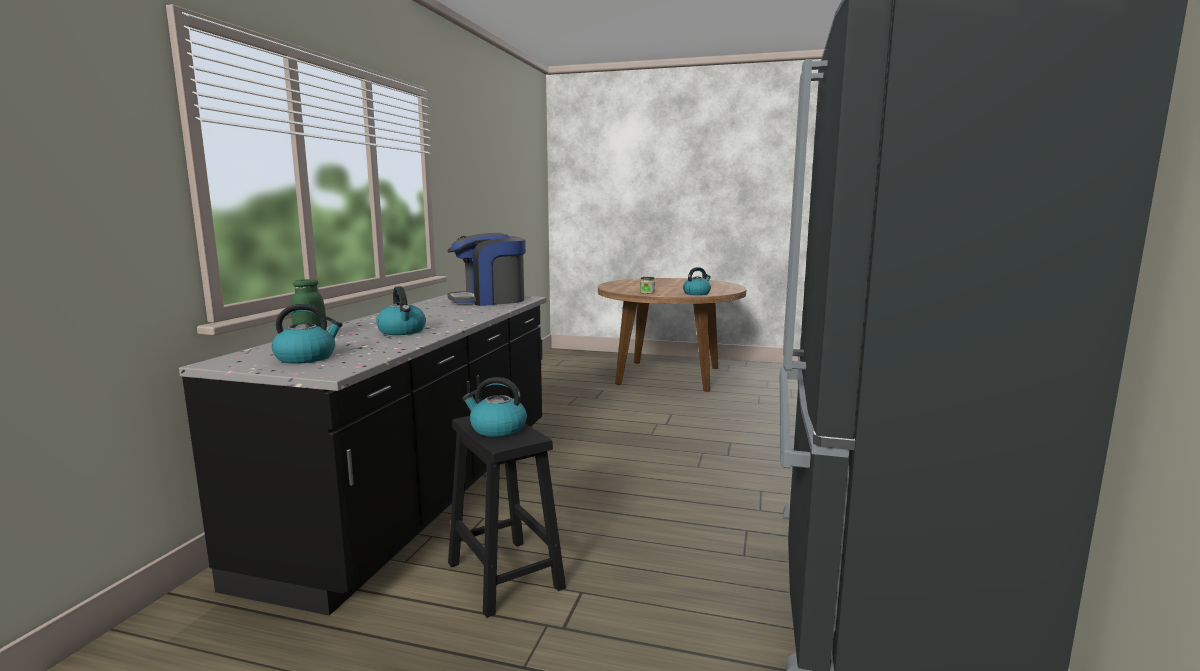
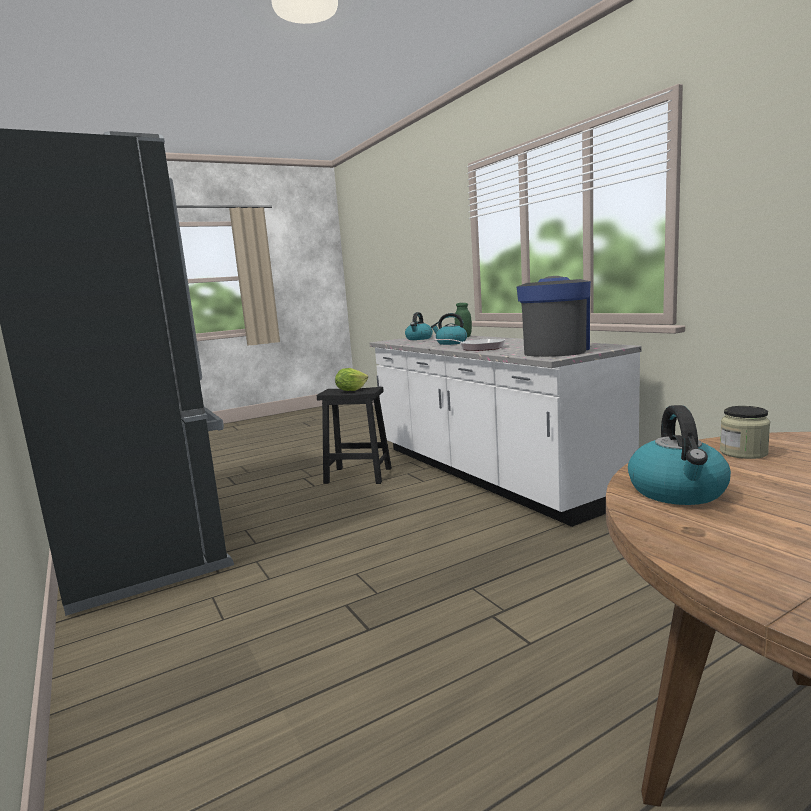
camera: 135 degrees right, 0 degrees up
(423, 492) = (486, 473): black counter -> white counter
(467, 316) = (478, 348): none -> frying pan
(497, 429) = (351, 390): kettle -> lettuce

